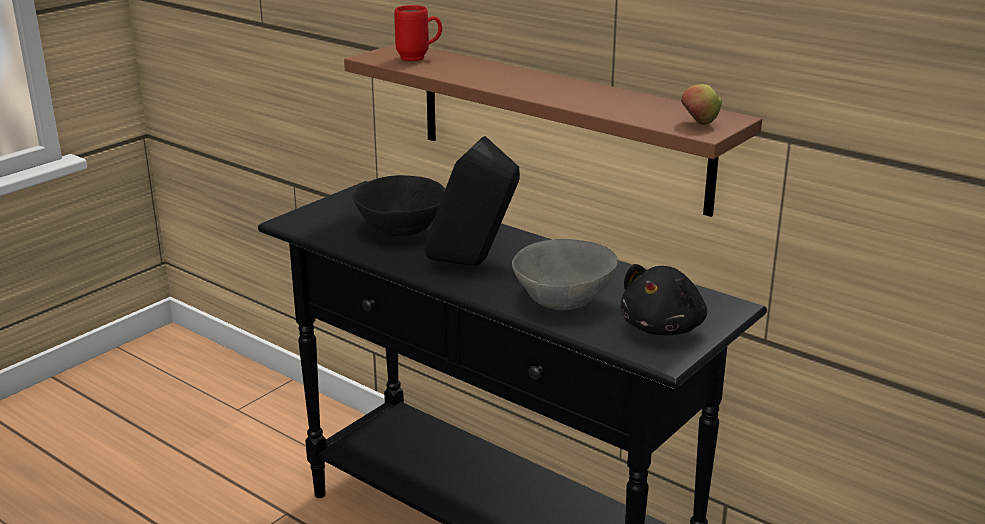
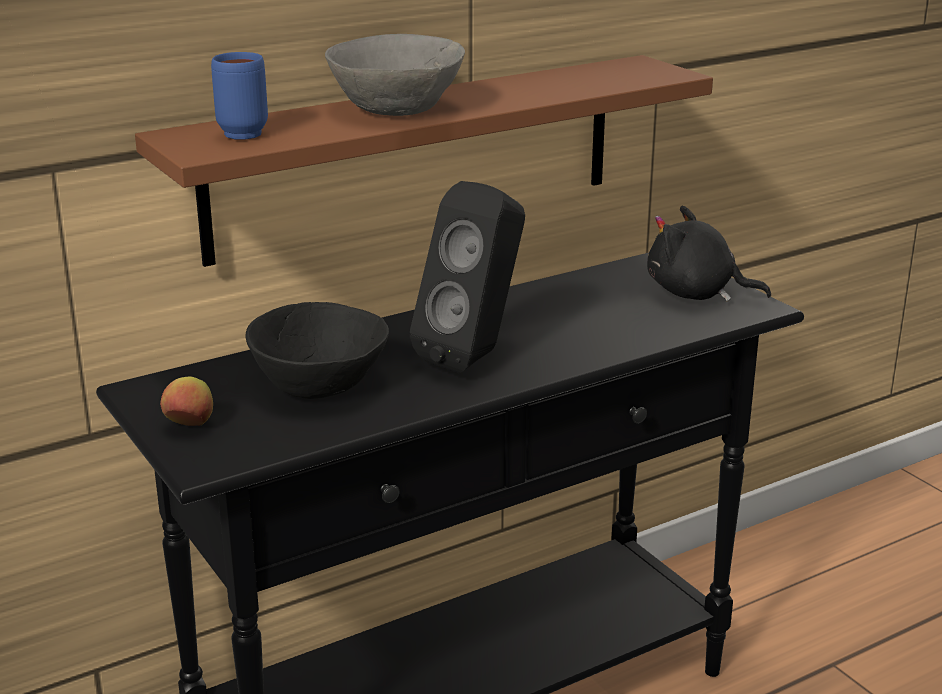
camera: 70 degrees left, 0 degrees up
(419, 58) = (247, 132): red mug -> blue mug
(562, 299) = (605, 326): grey bowl -> grey bowl (394, 109)
(664, 327) = (696, 294): black plush toy -> black plush toy turned 150 degrees clockwise
(699, 123) = (648, 71): apple -> apple (190, 426)

